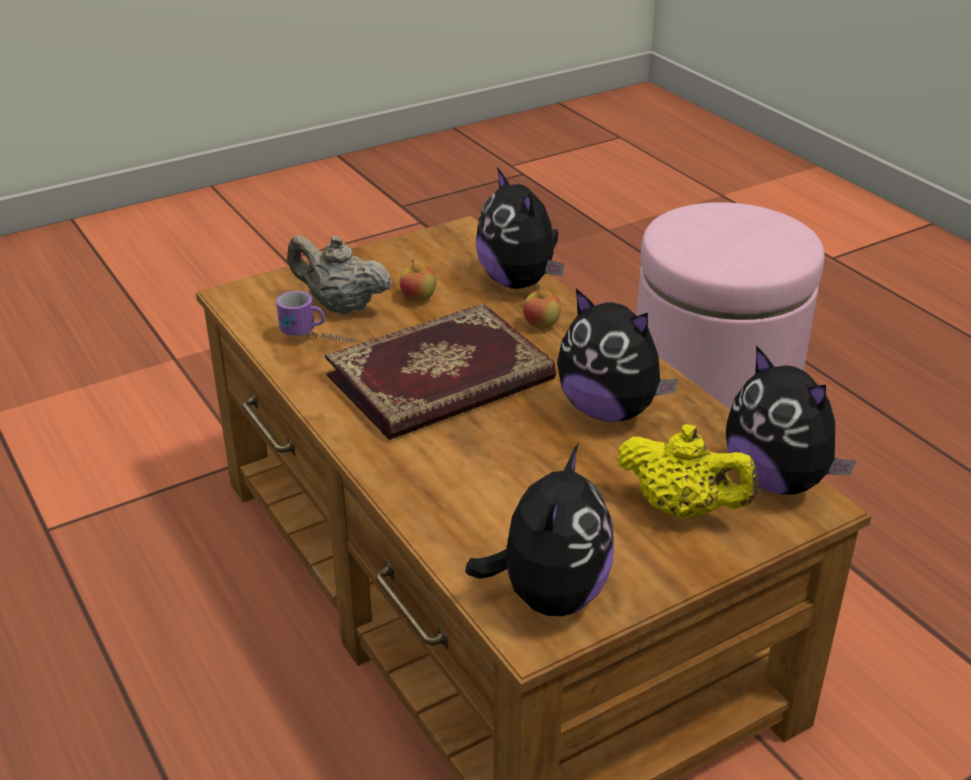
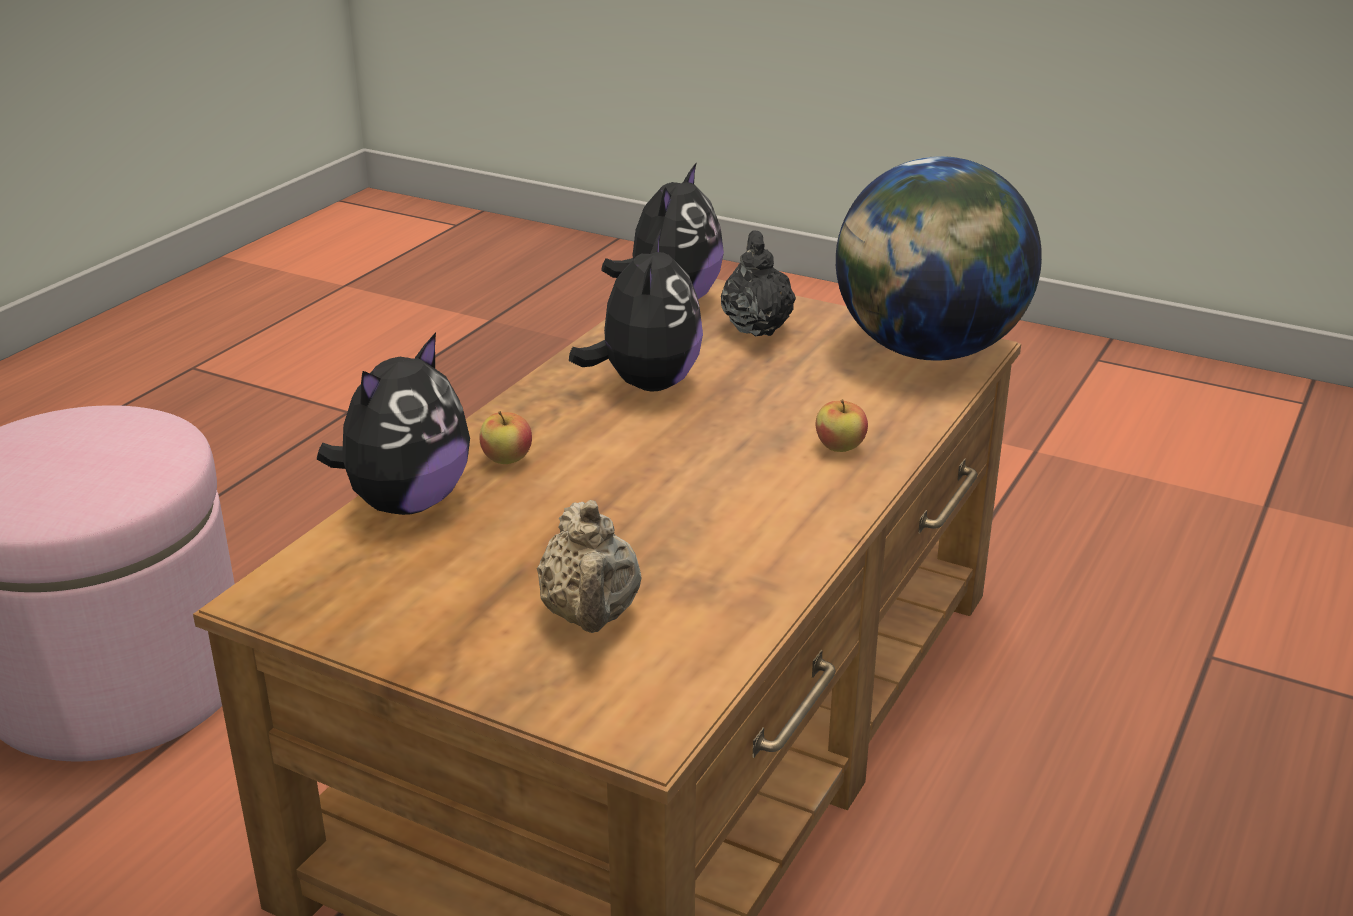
camera: 120 degrees left, 5 degrees down
(318, 339) = (692, 600): mug -> none
(418, 298) = (513, 562): apple -> apple (840, 447)
(442, 380) = (689, 484): book -> none
(549, 595) = (928, 351): plush toy -> globe
(682, 509) = (756, 327): yellow teapot -> black teapot

